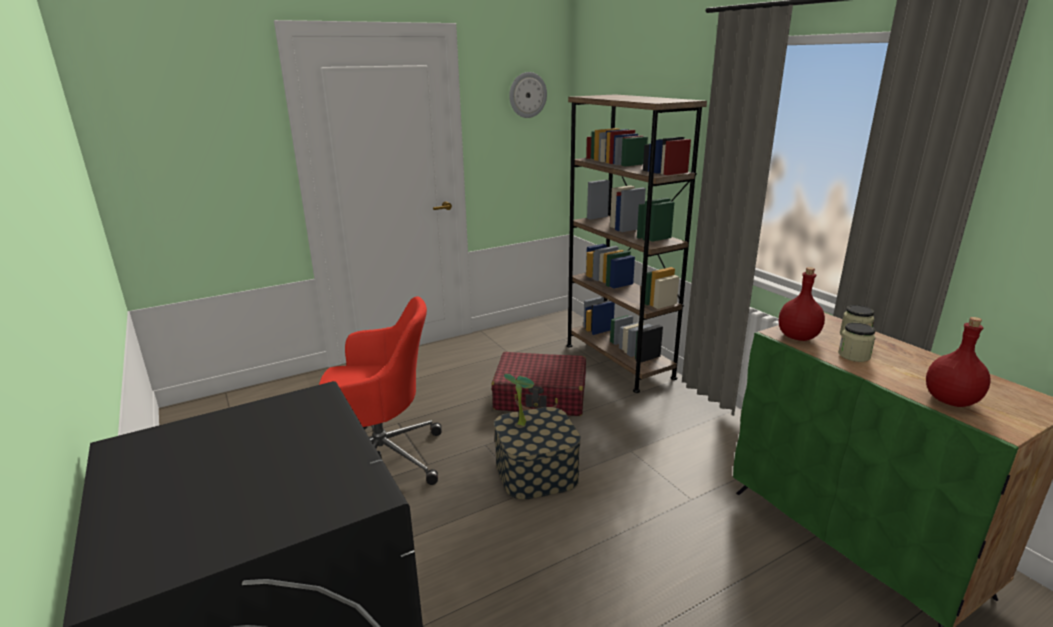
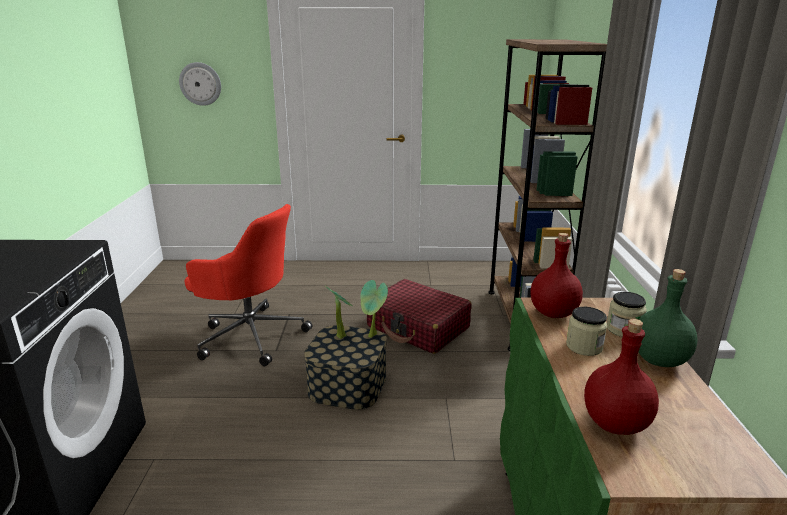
camera: 30 degrees right, 0 degrees up
(527, 95) = (496, 39): wall clock -> wall clock (200, 84)
(550, 413) = (373, 336): none -> potted plant
(905, 351) = (659, 360): none -> green bottle

